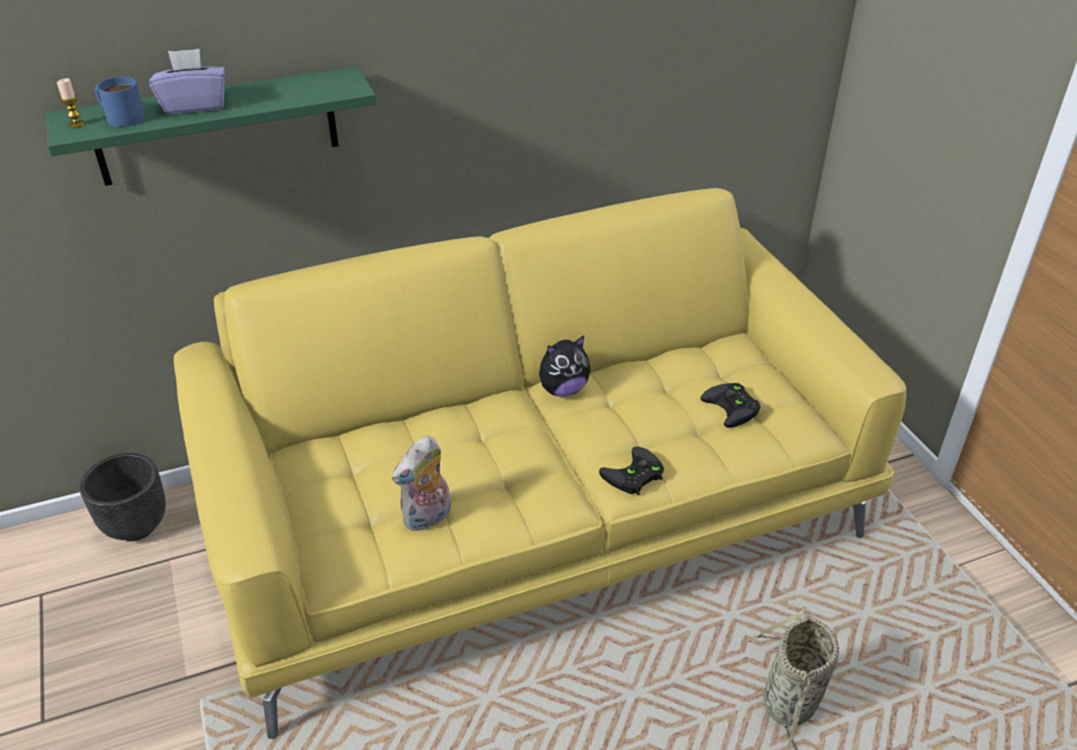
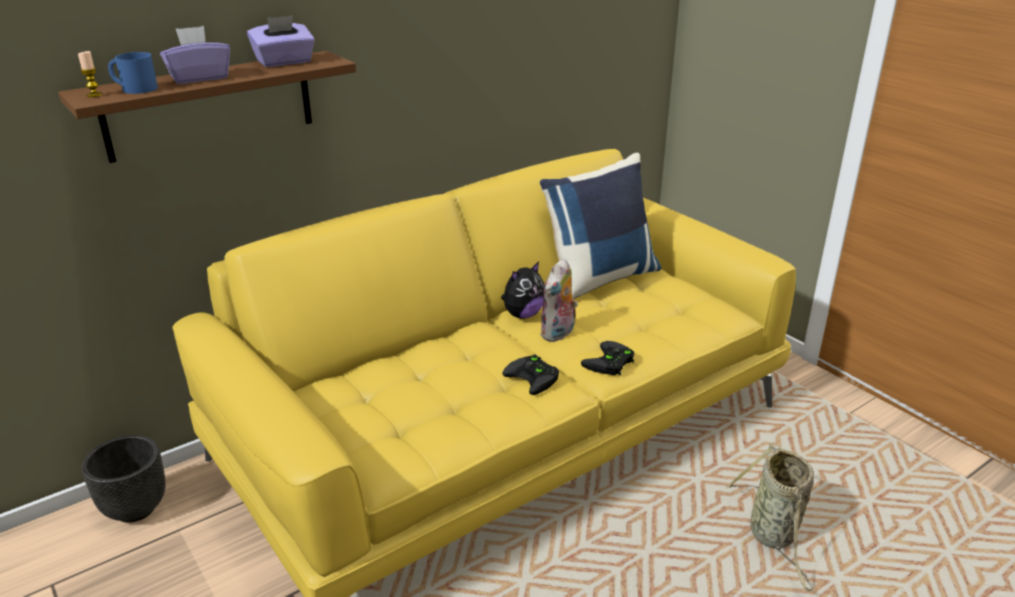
camera: 15 degrees left, 10 degrees down
(217, 127) = (210, 106): green shelf -> brown shelf
(298, 85) = (284, 62): none -> purple tissue box
(427, 519) = (451, 420): plush toy -> plush toy (558, 334)
(674, 352) = (599, 278): none -> blue pillow
(734, 408) = (665, 307): black game controller -> black game controller (535, 377)

